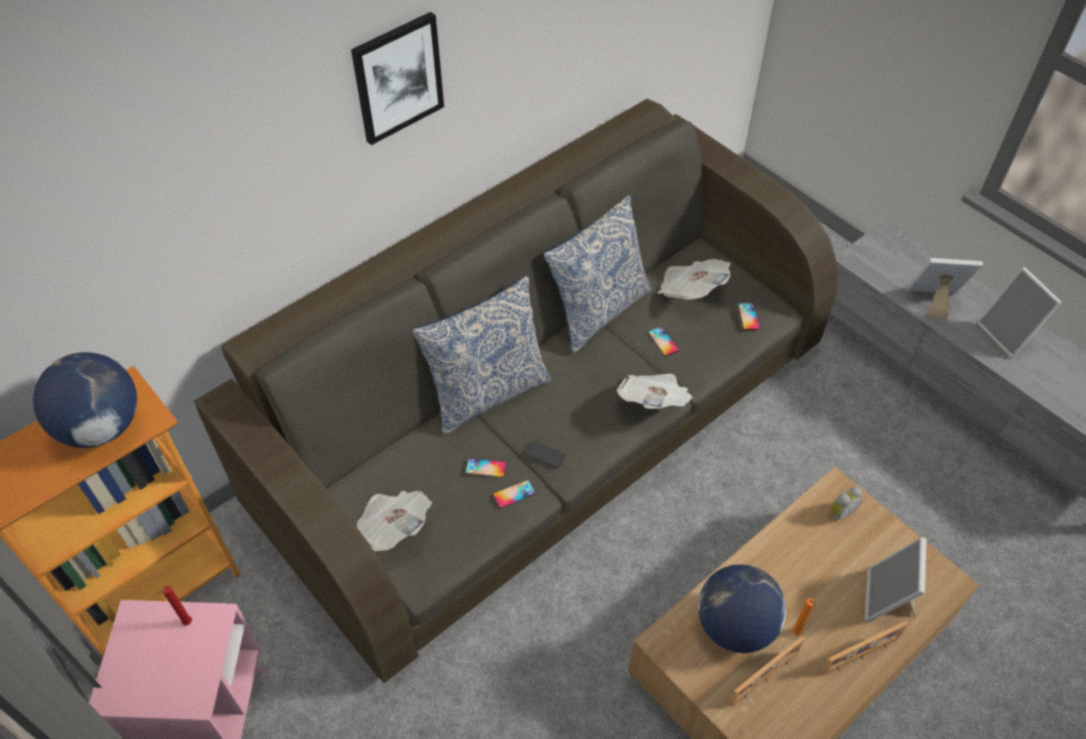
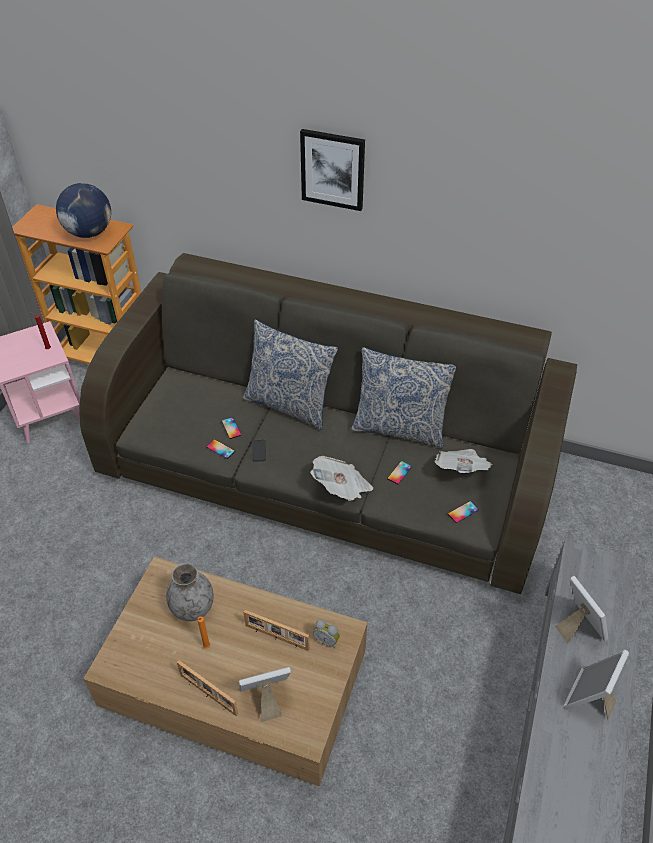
camera: 60 degrees right, 5 degrees down
(393, 528) = (165, 408): newspaper -> none
(735, 626) = (192, 608): globe -> grey vase
(765, 679) = (160, 640): picture frame -> picture frame (276, 638)

